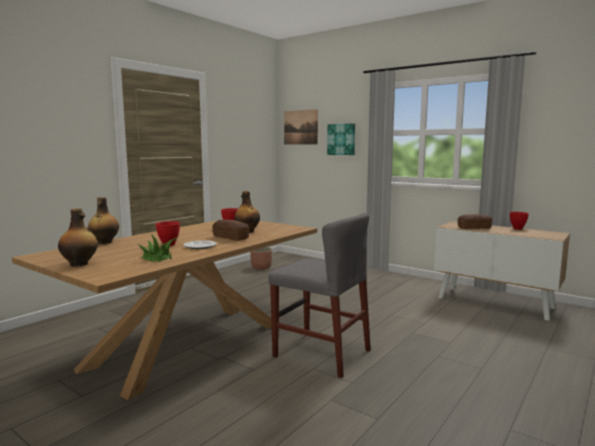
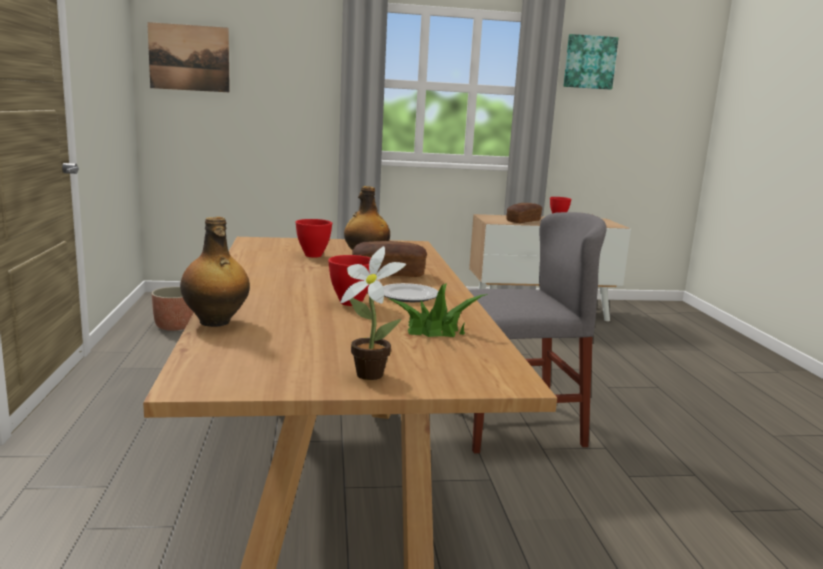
camera: 45 degrees left, 5 degrees up
(80, 264) = (367, 373): bottle -> potted plant
(341, 139) = (280, 87): picture -> picture (589, 62)

